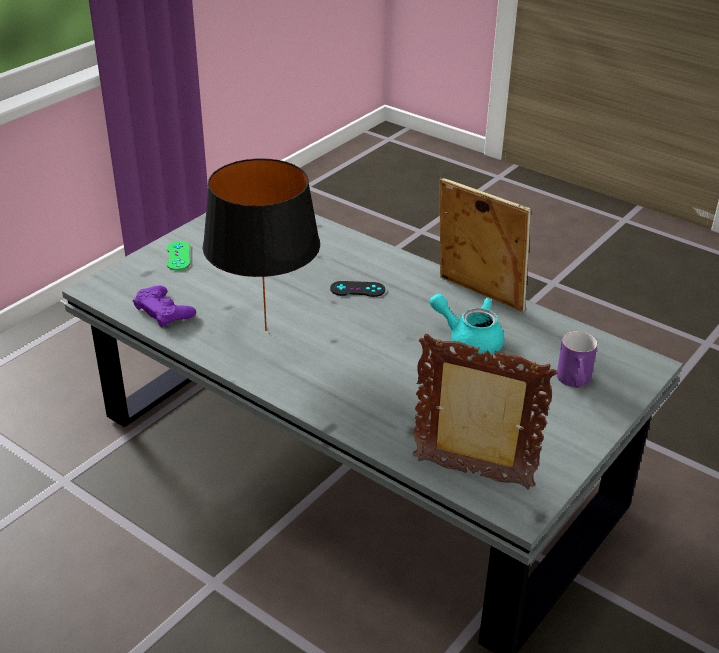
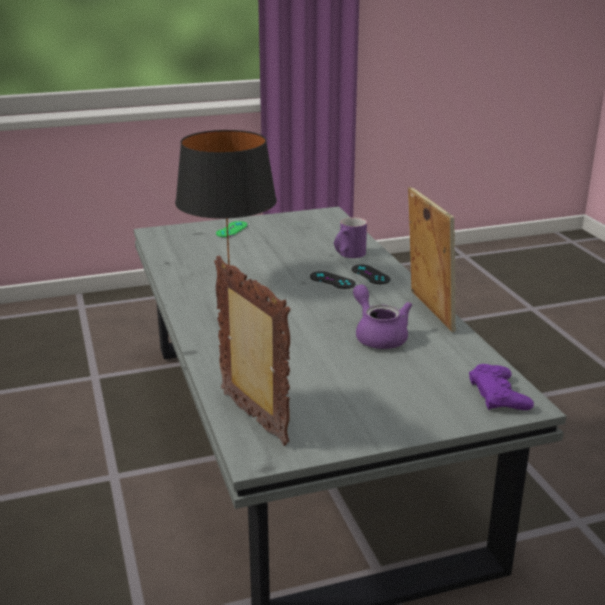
camera: 35 degrees right, 10 degrees down
(164, 311) = (178, 255): purple game controller -> purple game controller (499, 394)
(383, 270) = (370, 275): none -> black game controller
(469, 339) = (378, 335): turquoise teapot -> purple teapot
(574, 382) = (432, 392): purple mug -> purple mug (348, 255)

